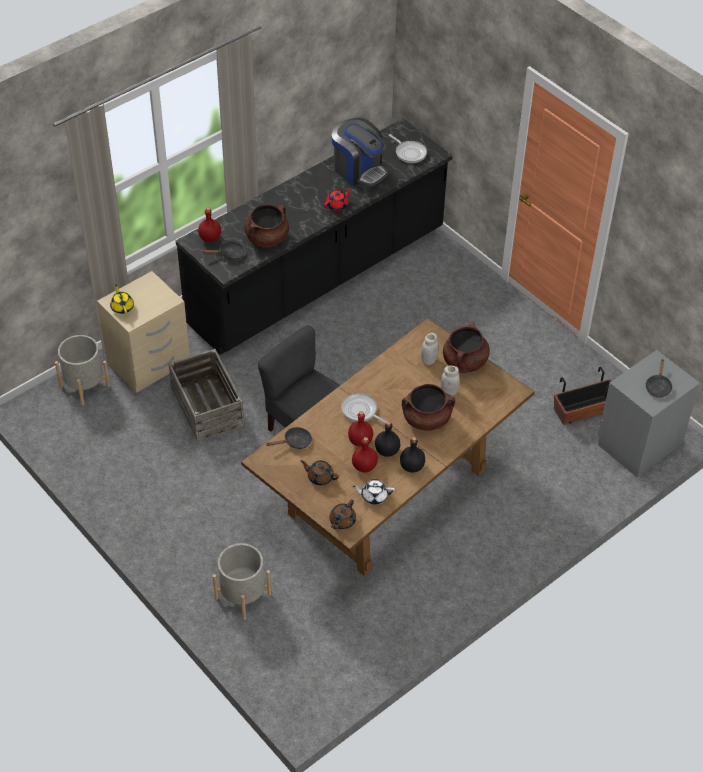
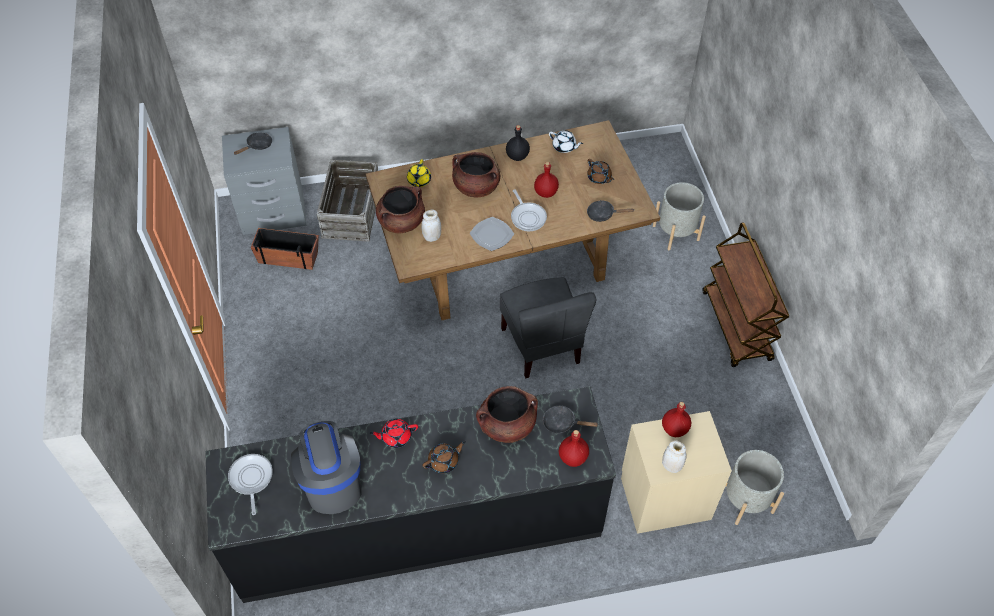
camera: 150 degrees left, 5 degrees up
(122, 307) = (705, 447): yellow teapot -> yellow teapot (419, 181)
(142, 522) = (736, 326): none -> brown cart
(206, 407) = (627, 415): crate -> crate (352, 212)
(342, 521) = (602, 139): brown teapot -> brown teapot (444, 461)
(364, 467) = (556, 171): red bottle -> red bottle (674, 428)
(380, 383) = (491, 234): none -> plate
(386, 451) = (529, 176): black bottle -> none
(449, 392) = (438, 202): white jar -> white jar (671, 466)

